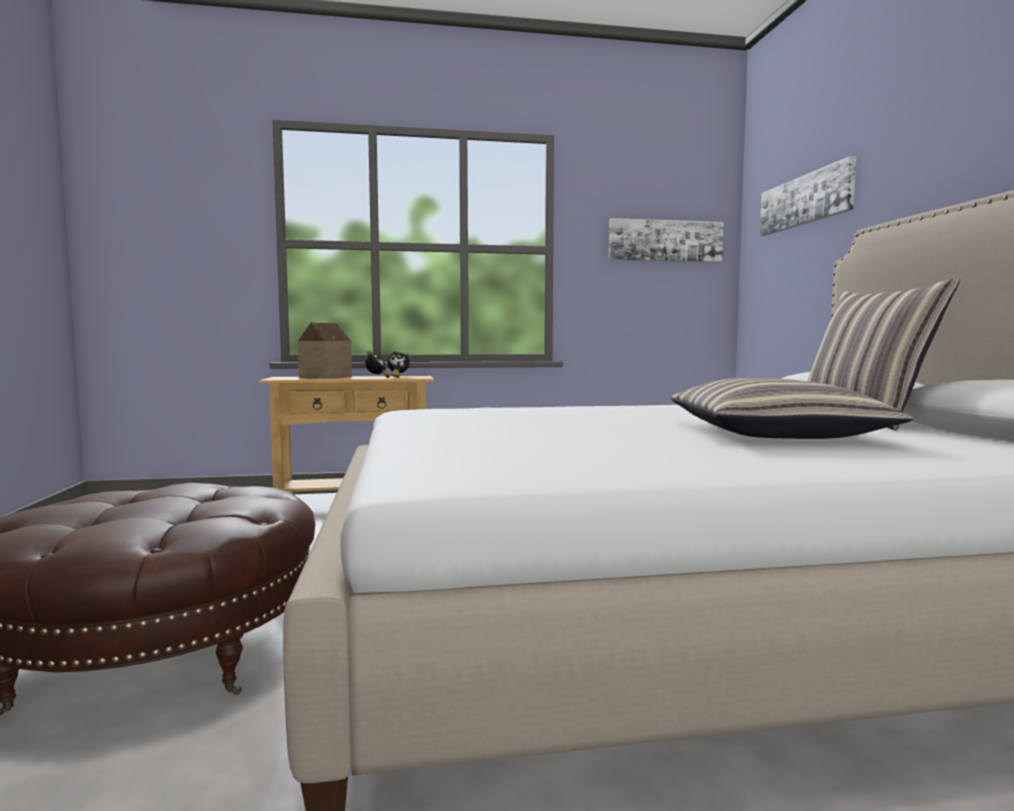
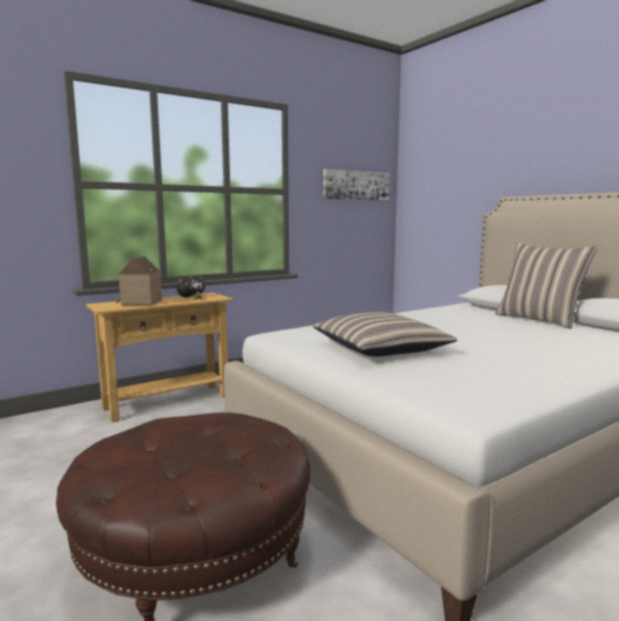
camera: 25 degrees left, 5 degrees up
(773, 433) = (530, 339): pillow -> pillow (380, 349)
(805, 200) = (452, 168): picture -> none

